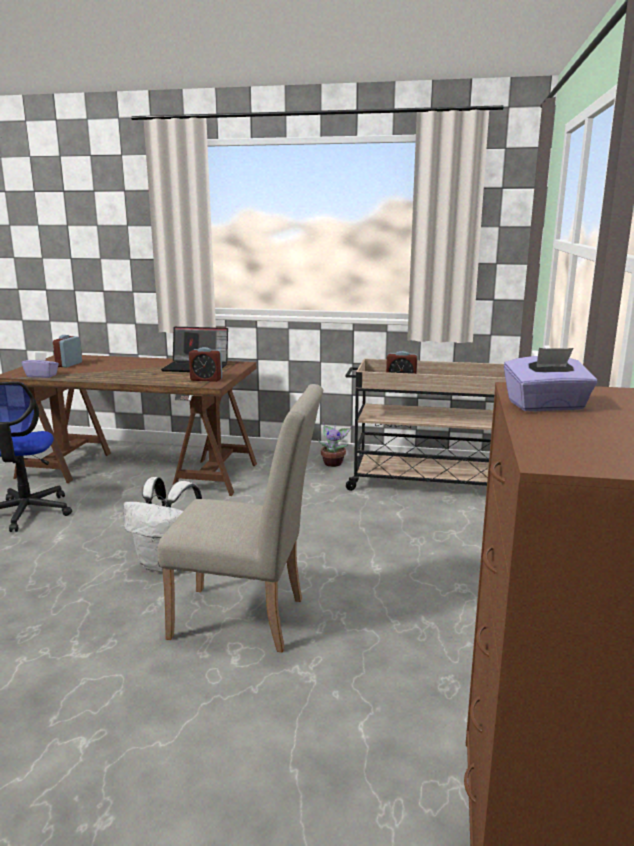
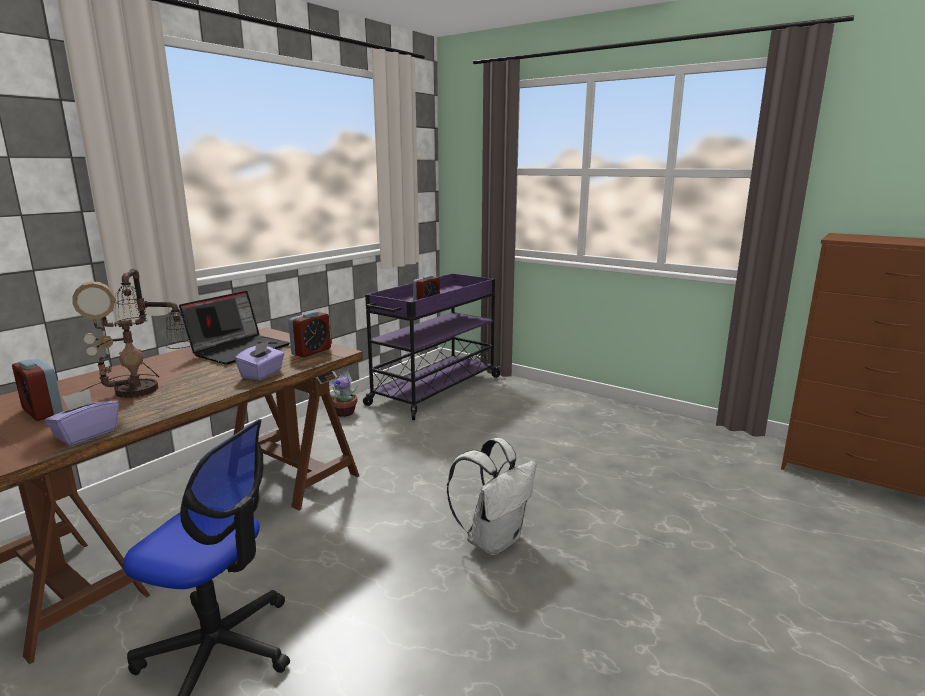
camera: 65 degrees left, 0 degrees up
(106, 369) = (139, 391): none -> table lamp
(248, 619) = (622, 513): beige chair -> none
(427, 483) = (434, 391): beige cart -> purple cart
(546, 406) = (882, 240): purple tissue box -> purple tissue box (262, 374)

